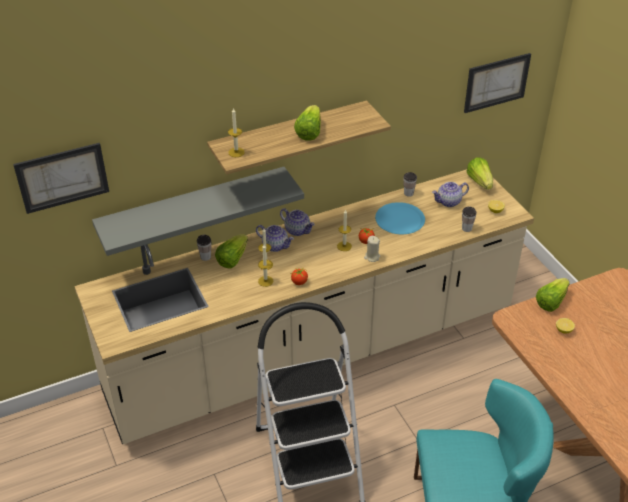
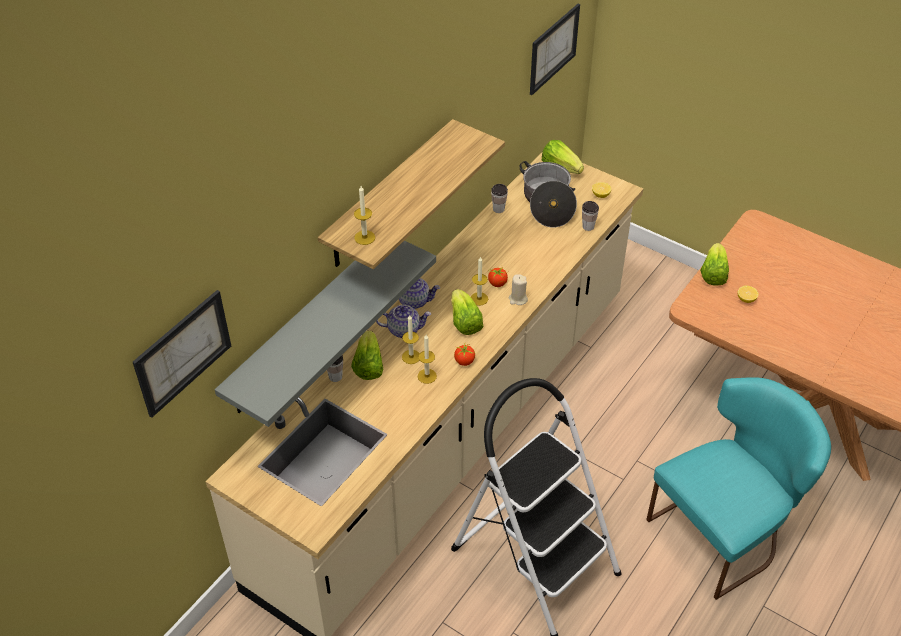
camera: 30 degrees left, 5 degrees up
(309, 132) = (424, 181): lettuce -> lettuce (464, 322)
(399, 219) = (513, 243): blue plate -> none
(449, 202) = (547, 203): teapot -> cooking pot

